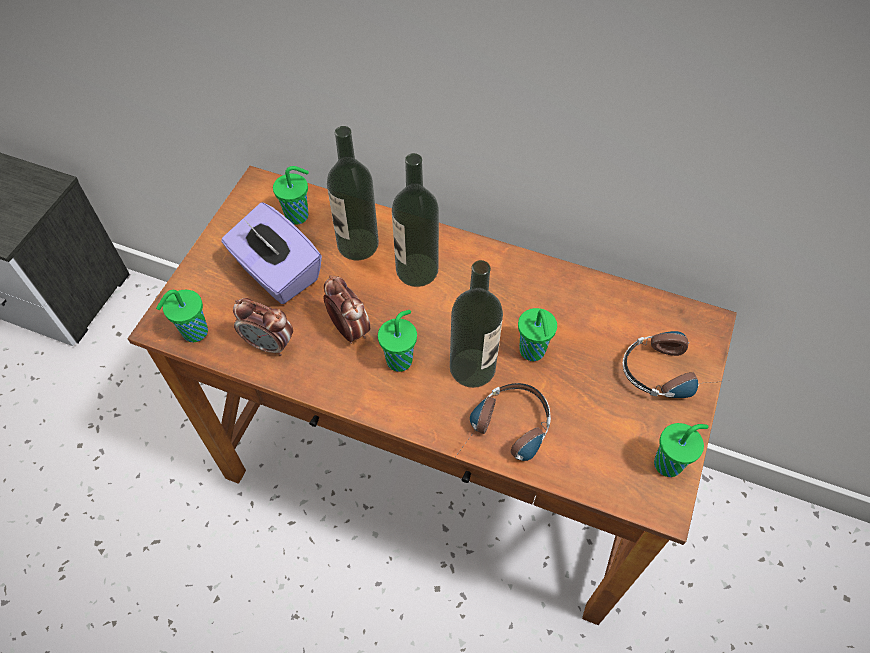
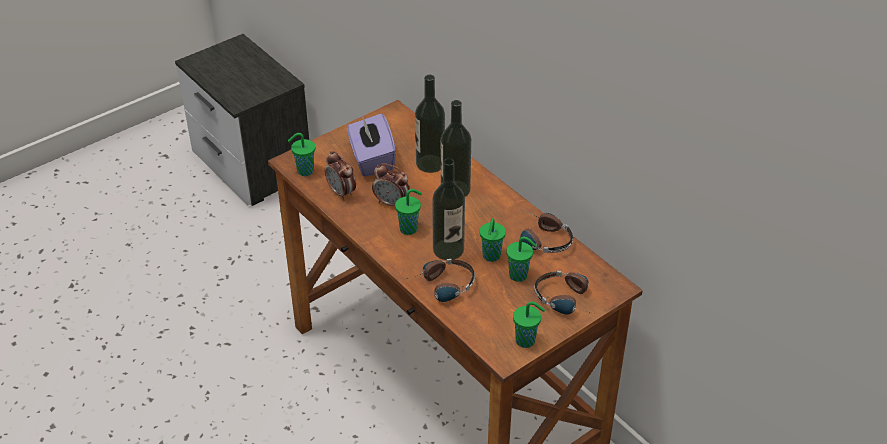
camera: 30 degrees right, 15 degrees down
(298, 215) = (406, 136): green cup -> green cup (519, 276)
(349, 329) = (391, 203): alarm clock -> alarm clock turned 120 degrees clockwise
(569, 295) = (539, 238): none -> headphones

